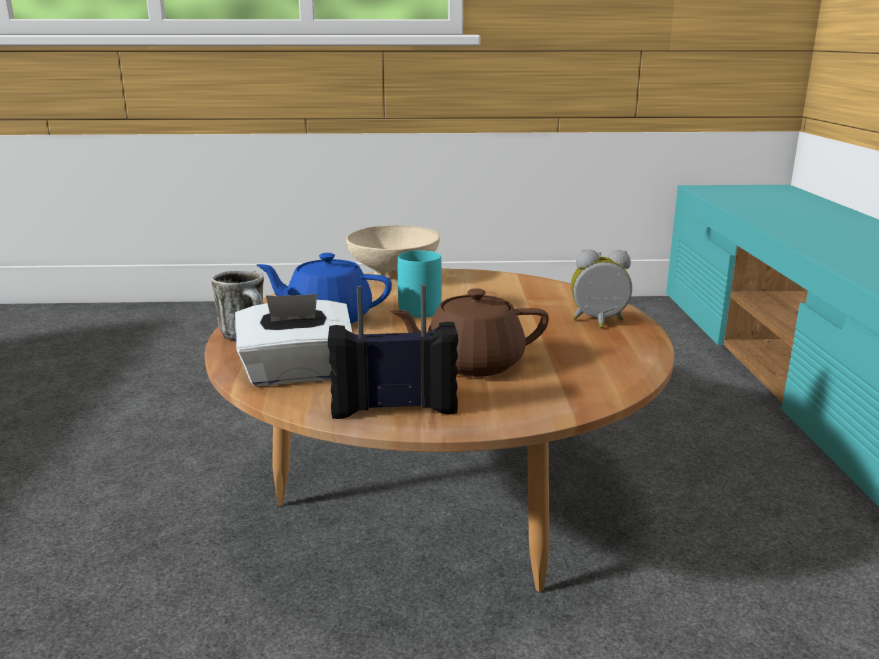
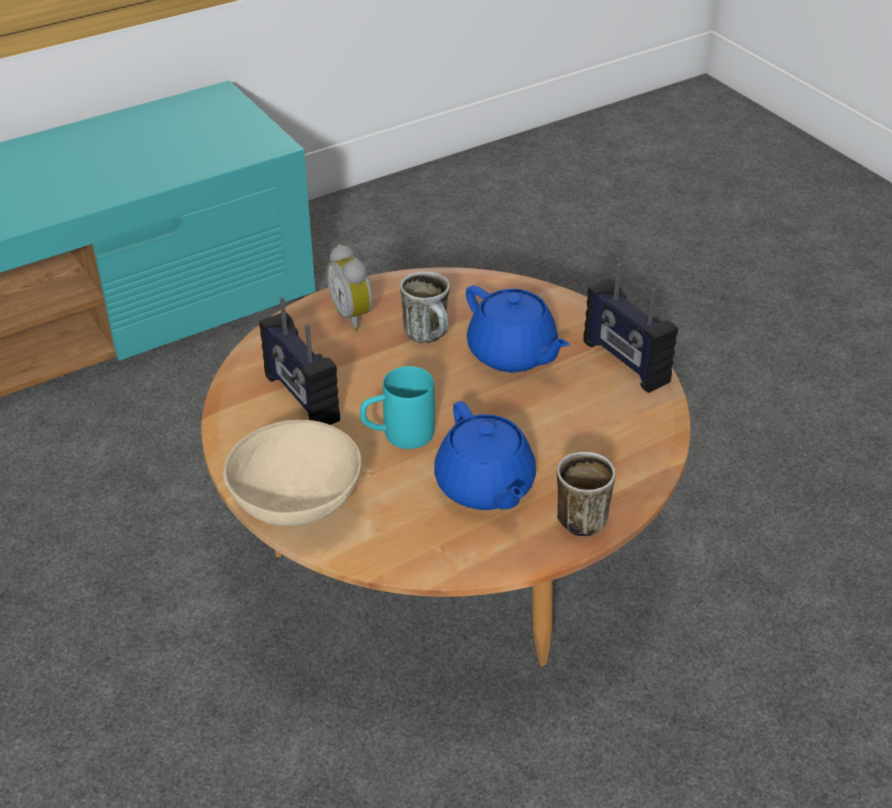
camera: 120 degrees left, 20 degrees up
(297, 373) = (622, 438): white tissue box -> none
(472, 363) = (512, 354): brown teapot -> blue teapot
(503, 292) = (300, 398): none -> radio
(536, 340) = (430, 337): none -> mug

